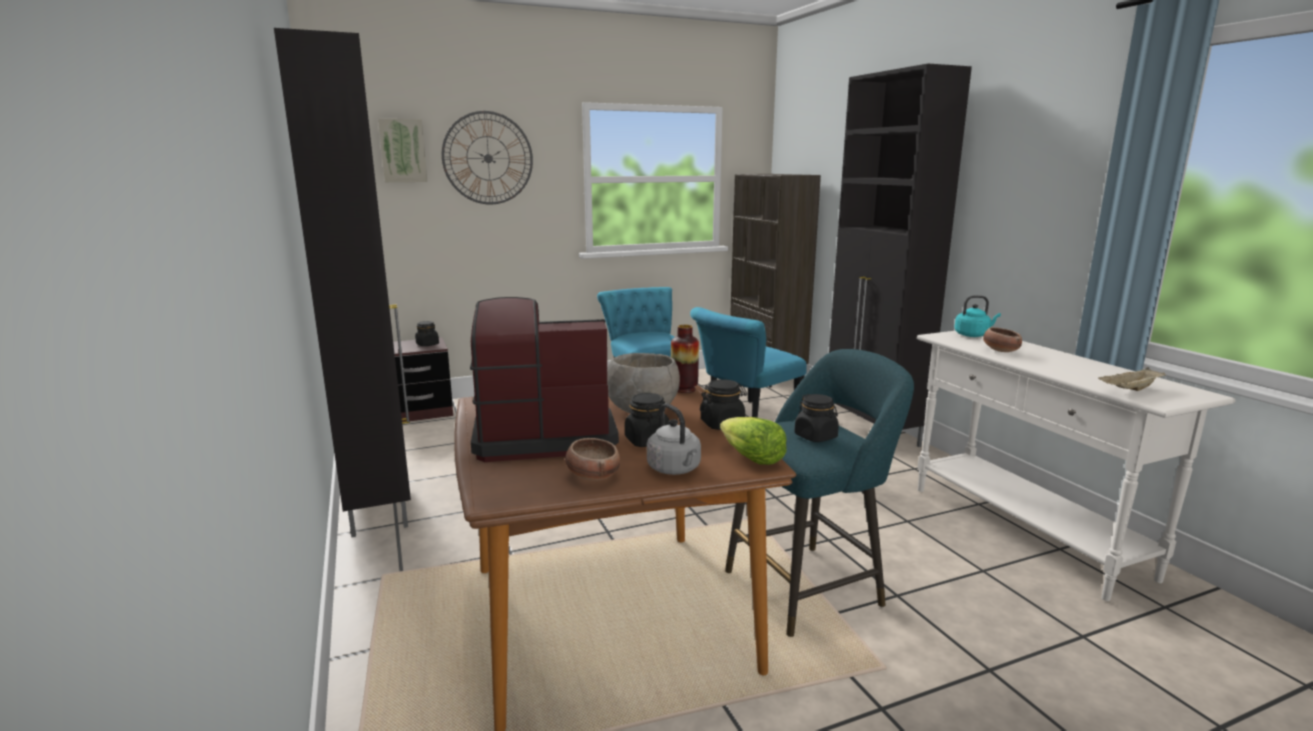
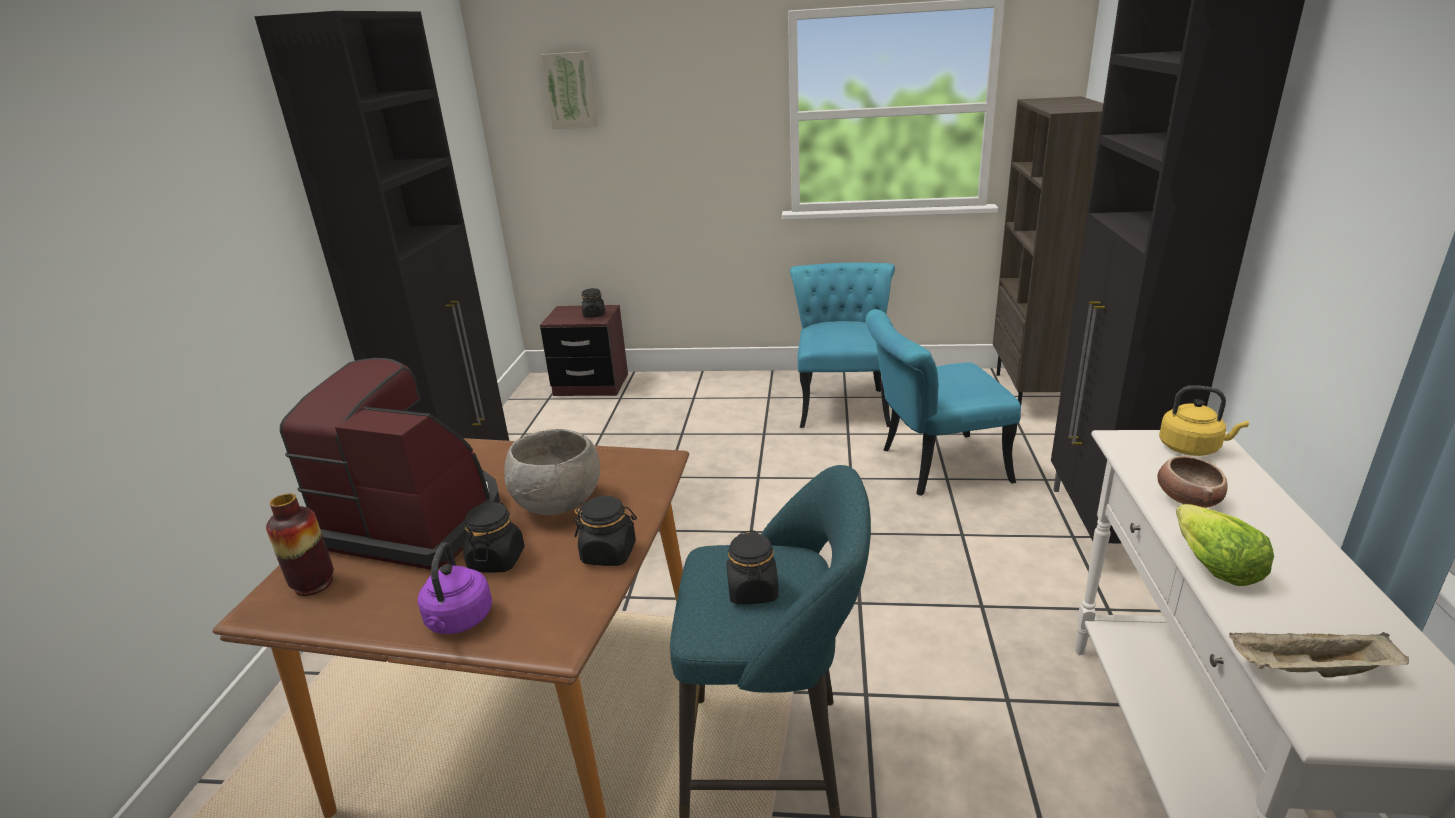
camera: 30 degrees right, 10 degrees up
(488, 158) = (667, 94): wall clock -> none
(593, 476) = (375, 604): bowl -> none
(675, 469) = (458, 621): grey kettle -> purple kettle
(684, 389) = (652, 474): vase -> vase (313, 584)
(750, 458) = (558, 628): lettuce -> lettuce (1212, 565)
(973, 335) = (1192, 448): turquoise kettle -> yellow kettle

